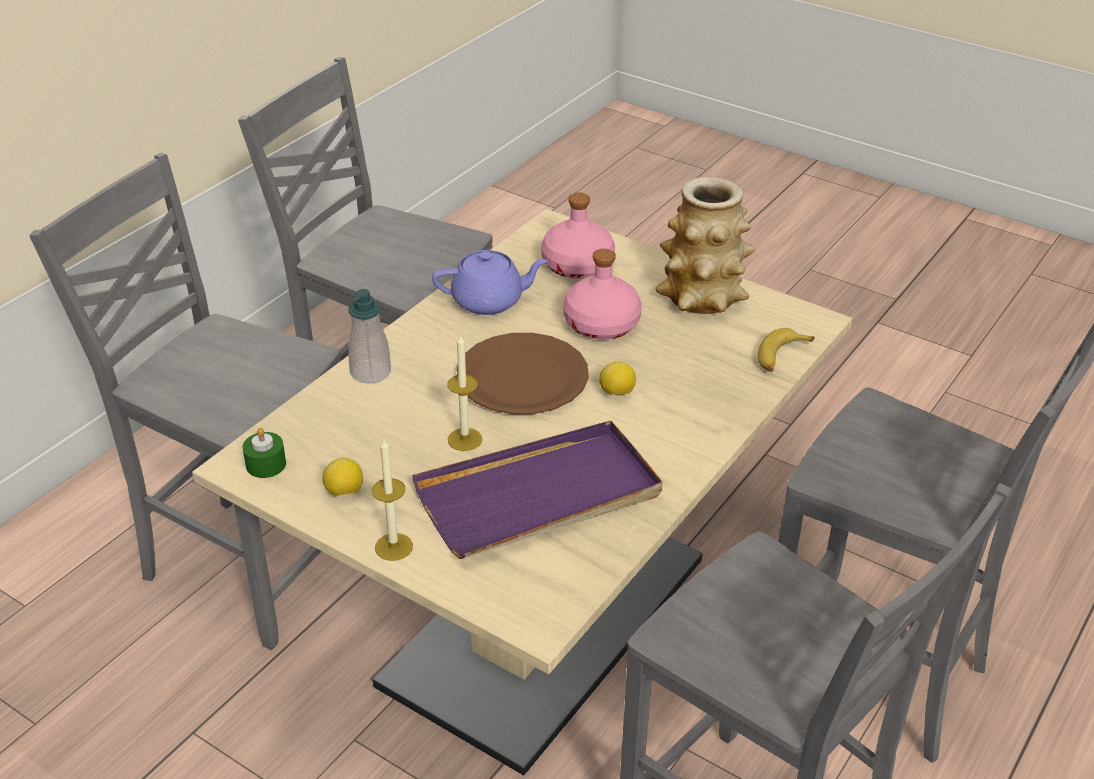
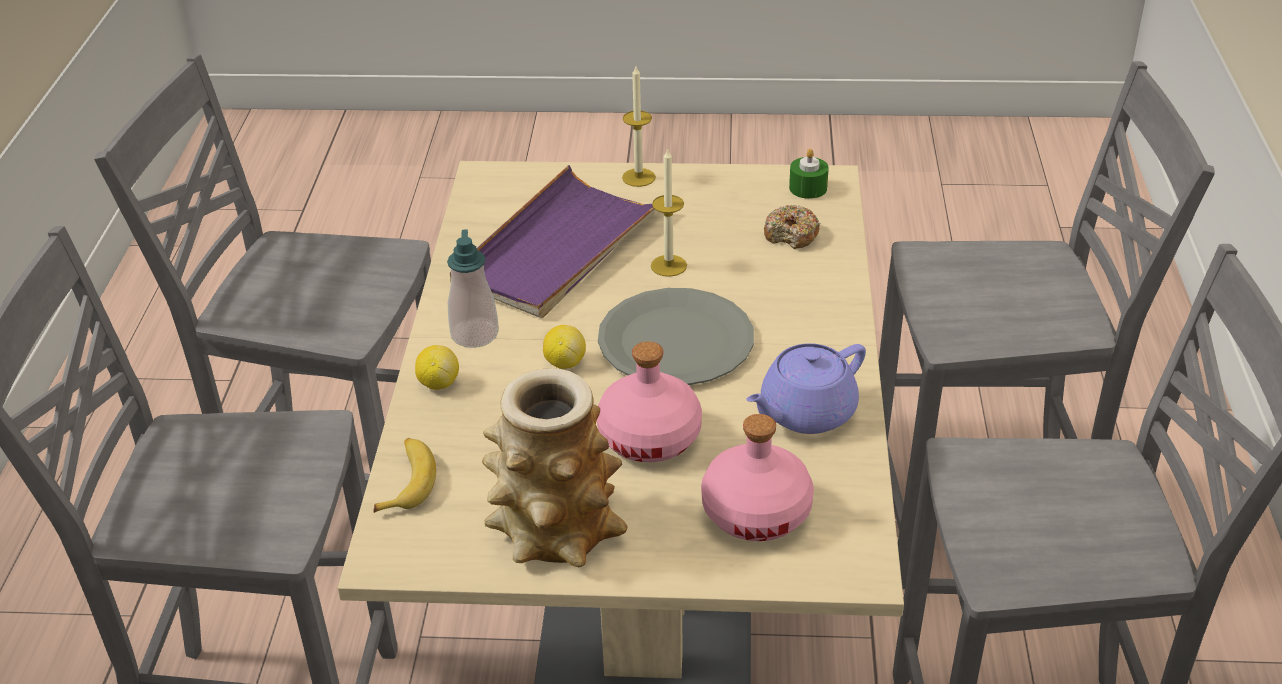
camera: 150 degrees right, 0 degrees up
(339, 425) = (791, 235): none -> donut
(344, 492) = (720, 194): lemon -> lemon (438, 383)
(370, 372) = (826, 287): soap dispenser -> soap dispenser (474, 334)
(522, 377) = (675, 340): brown plate -> grey plate

